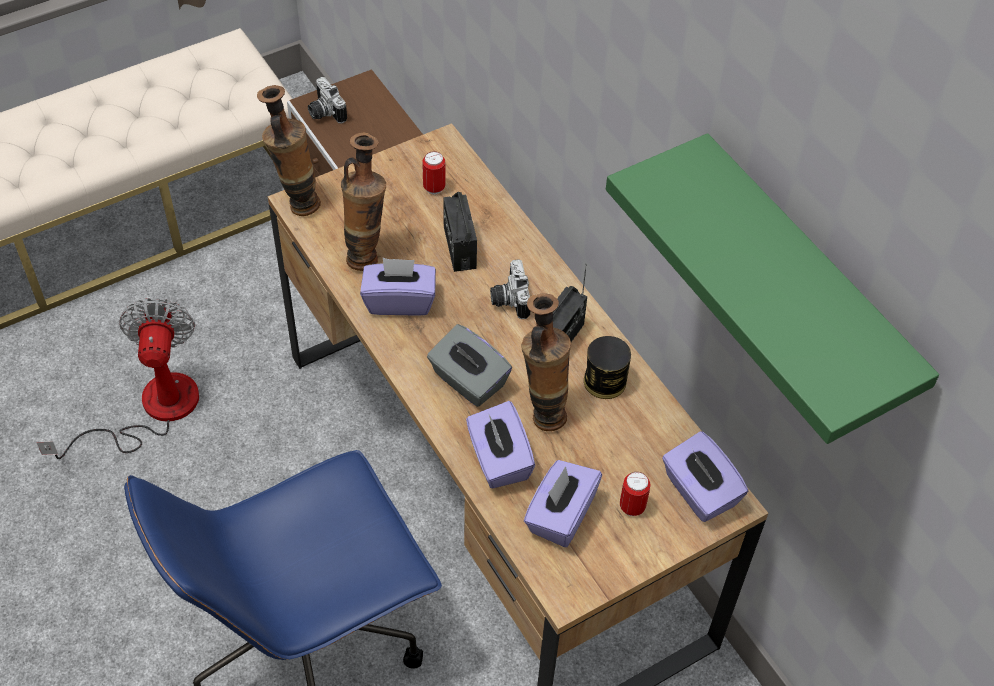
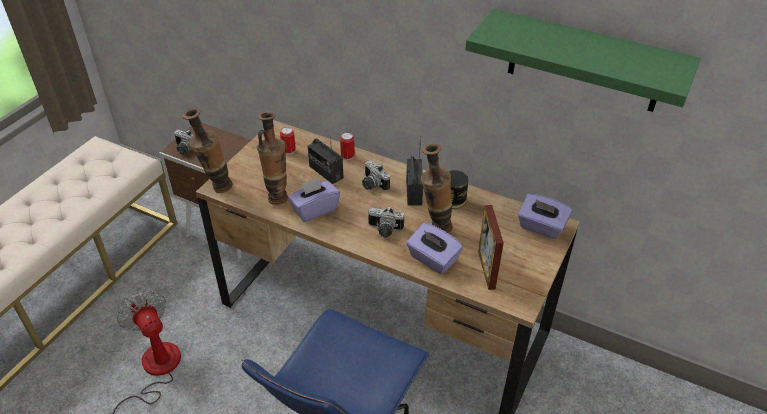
camera: 30 degrees left, 10 degrees down
(468, 381) = (384, 230): grey tissue box -> camera
(560, 515) = (486, 270): purple tissue box -> picture frame
(632, 507) = (517, 249): can -> can (347, 156)

